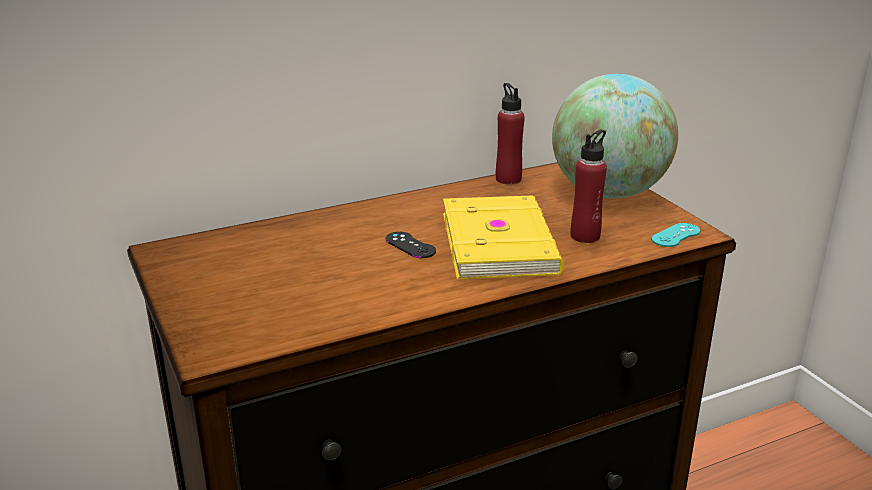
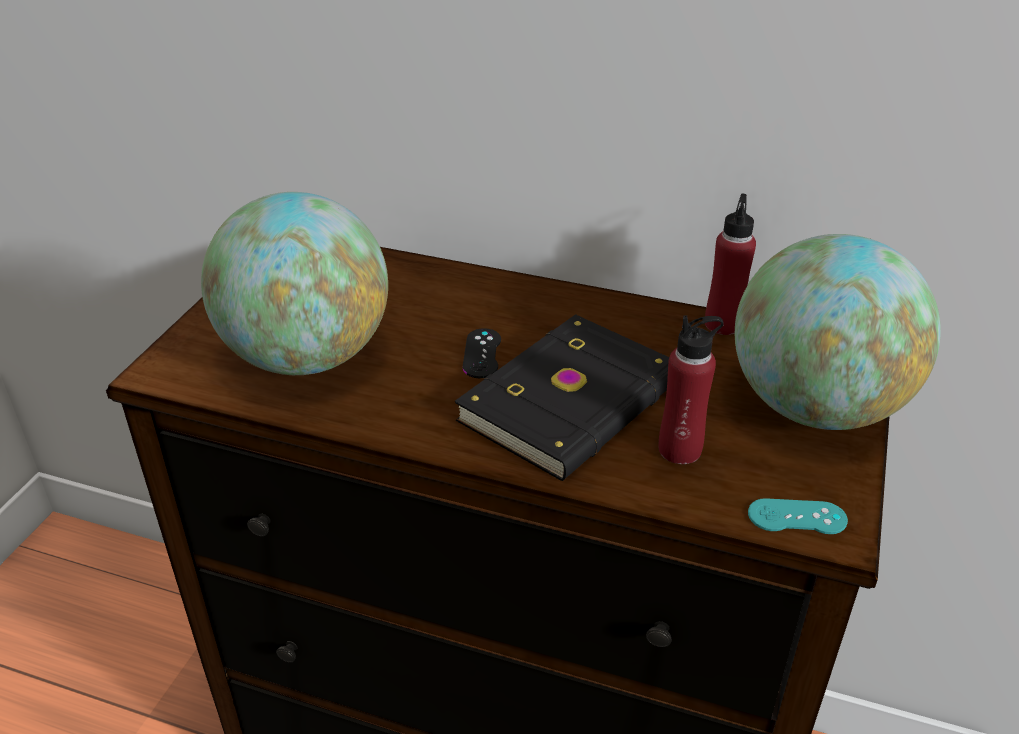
camera: 45 degrees right, 10 degrees up
(304, 296) = (308, 356): none -> globe
(501, 242) = (574, 403): yellow book -> black book

